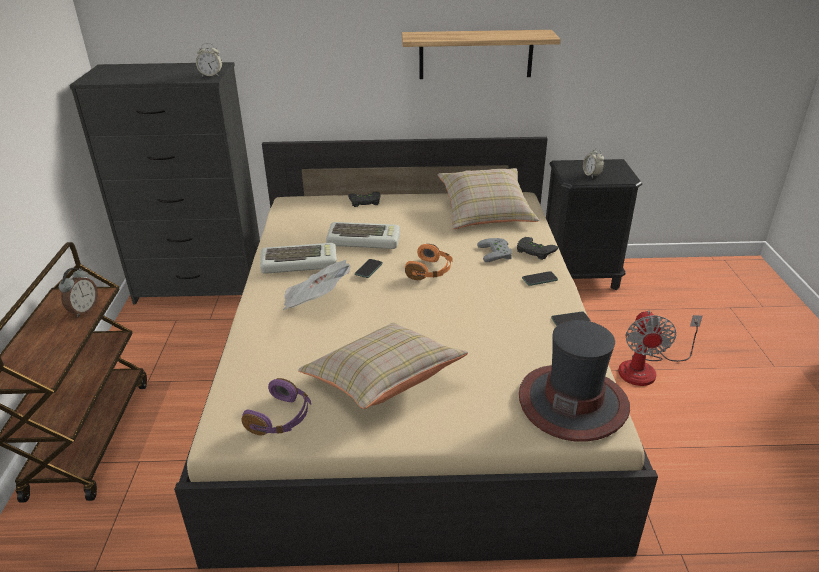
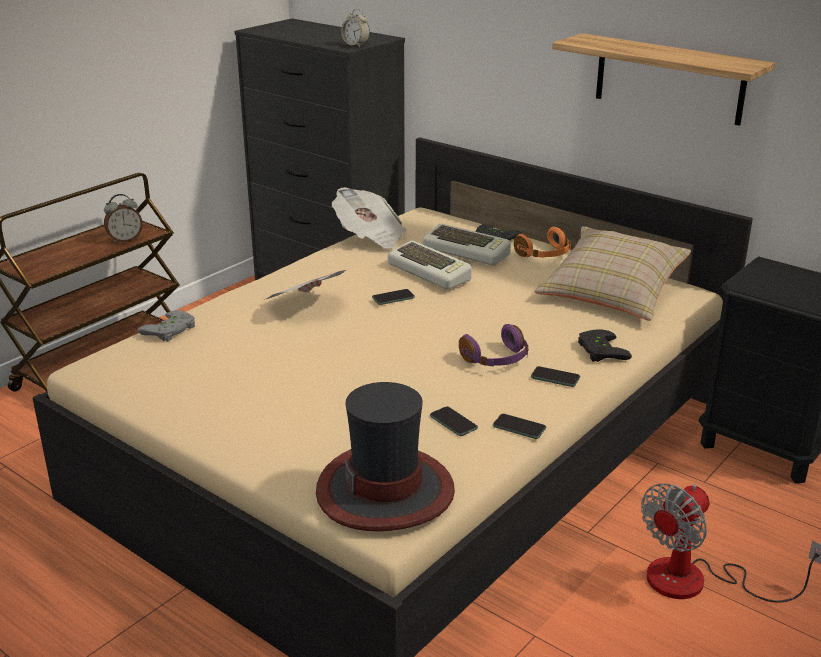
camera: 40 degrees right, 5 degrees down
(281, 418) = (140, 377): purple headphones -> purple headphones (496, 360)
(282, 231) = (370, 236): none -> newspaper
(300, 263) = (341, 269): keyboard -> keyboard (467, 251)
(382, 382) = (253, 390): beige pillow -> none
(430, 271) = (449, 323): orange headphones -> orange headphones (544, 255)
(497, 253) = (553, 335): grey game controller -> grey game controller (170, 330)
(534, 336) = (453, 422): none -> phone
(591, 175) = (781, 288): alarm clock -> none

